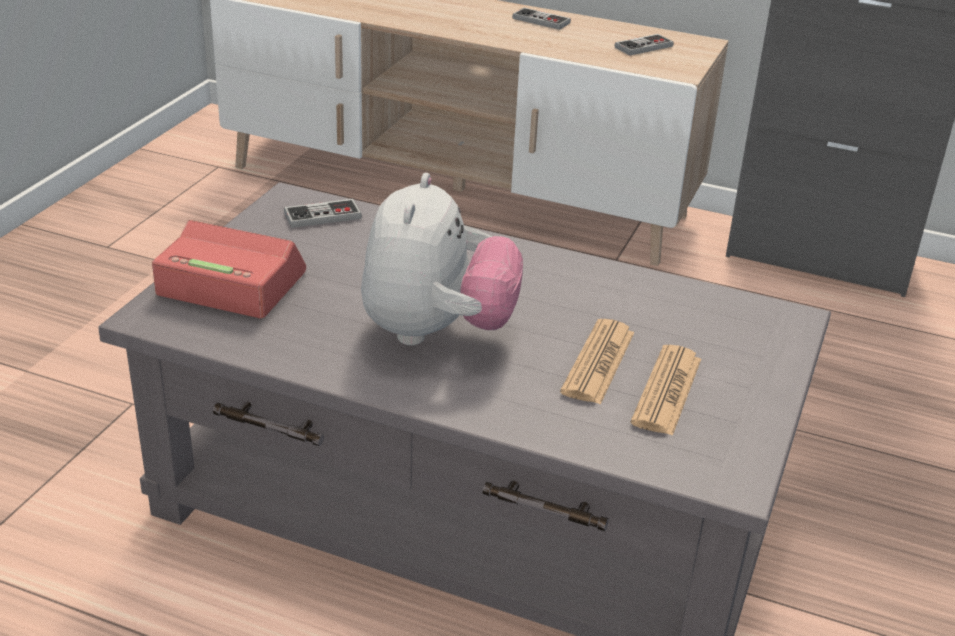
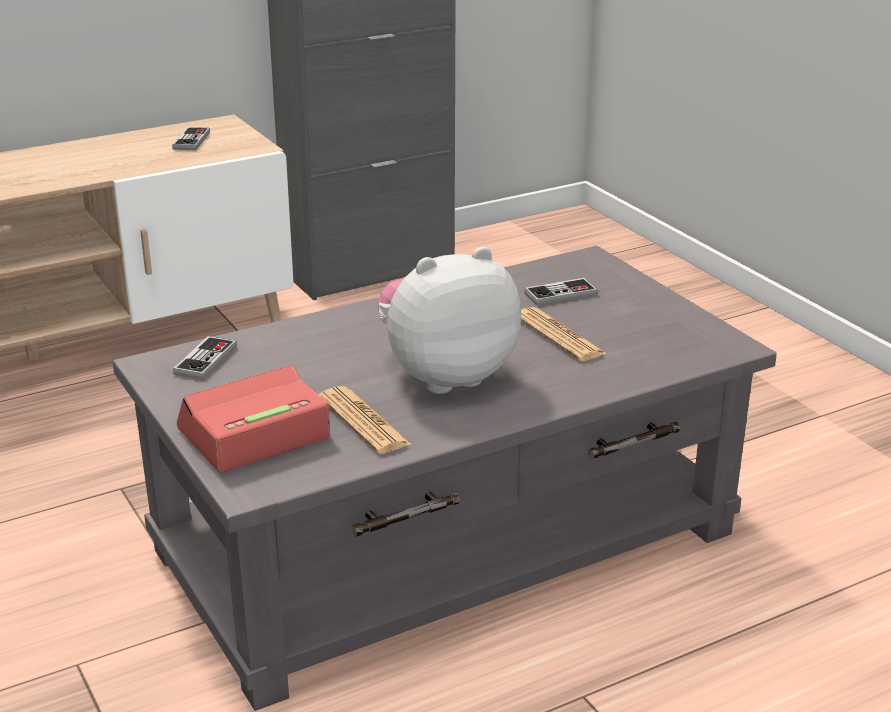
camera: 50 degrees left, 5 degrees down
(436, 332) = (445, 376): plush toy -> plush toy turned 75 degrees counterclockwise
(541, 21) = (73, 153): game controller -> game controller (560, 294)
(667, 391) = (618, 327): newspaper -> newspaper (363, 421)

